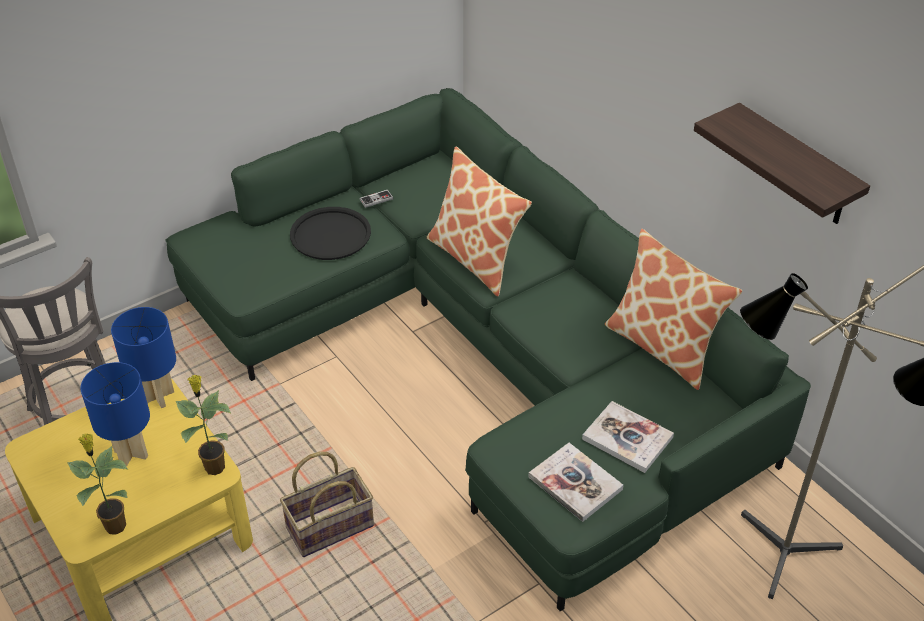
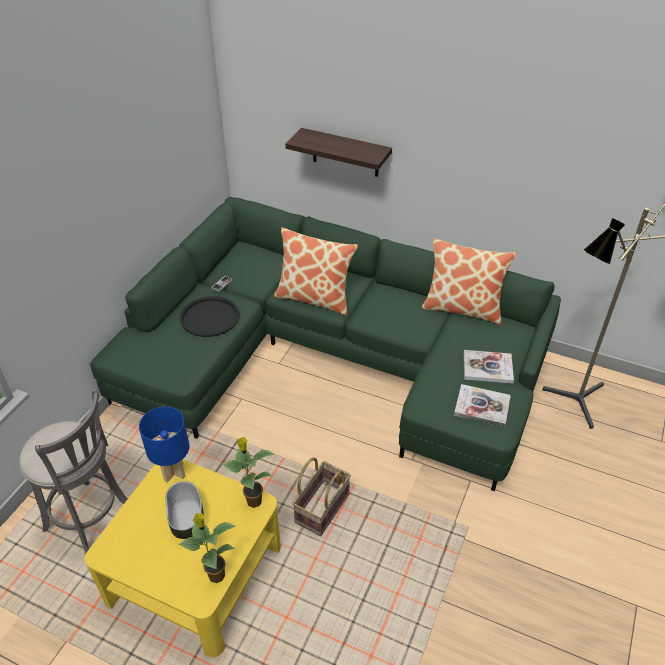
camera: 30 degrees left, 0 degrees up
(131, 453) = (186, 520): blue table lamp -> bowl
(796, 167) = (535, 164): shelf -> shelf (345, 153)

